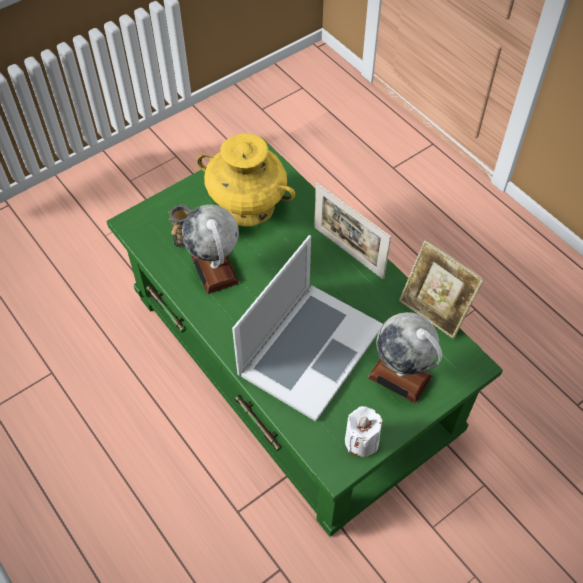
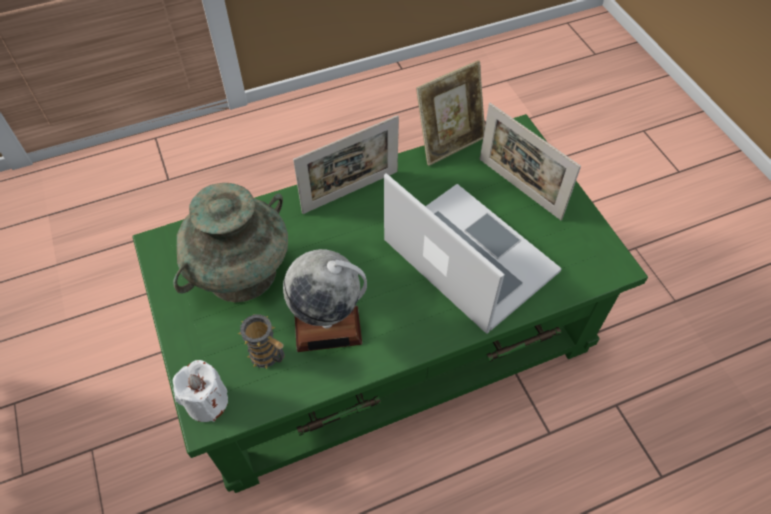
camera: 75 degrees left, 0 degrees up
(247, 206) = (241, 273): yellow vase -> turquoise vase
(361, 441) = (587, 238): white candle -> white candle (207, 402)
(400, 376) = (519, 188): globe -> picture frame

